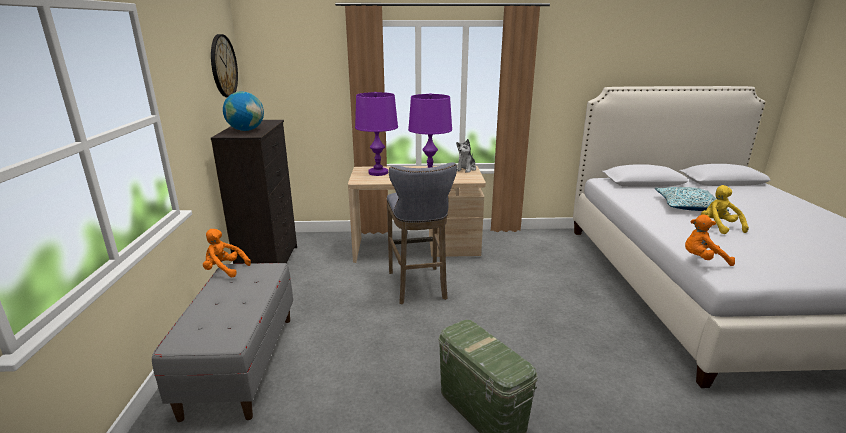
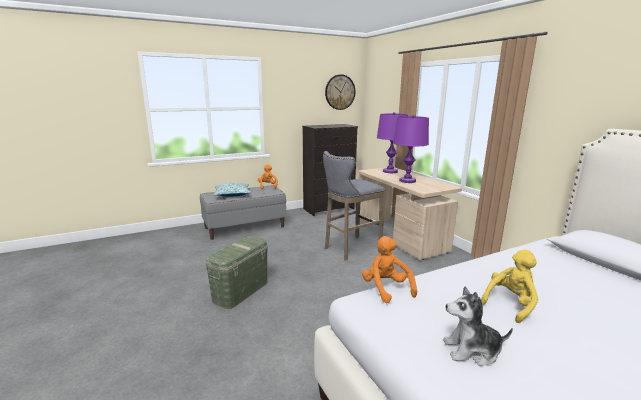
camera: 65 degrees right, 5 degrees down
(246, 130) = (323, 126): globe -> none
(466, 169) = (444, 186): plush toy -> plush toy (472, 351)
(687, 206) = (561, 288): pillow -> pillow (232, 194)

